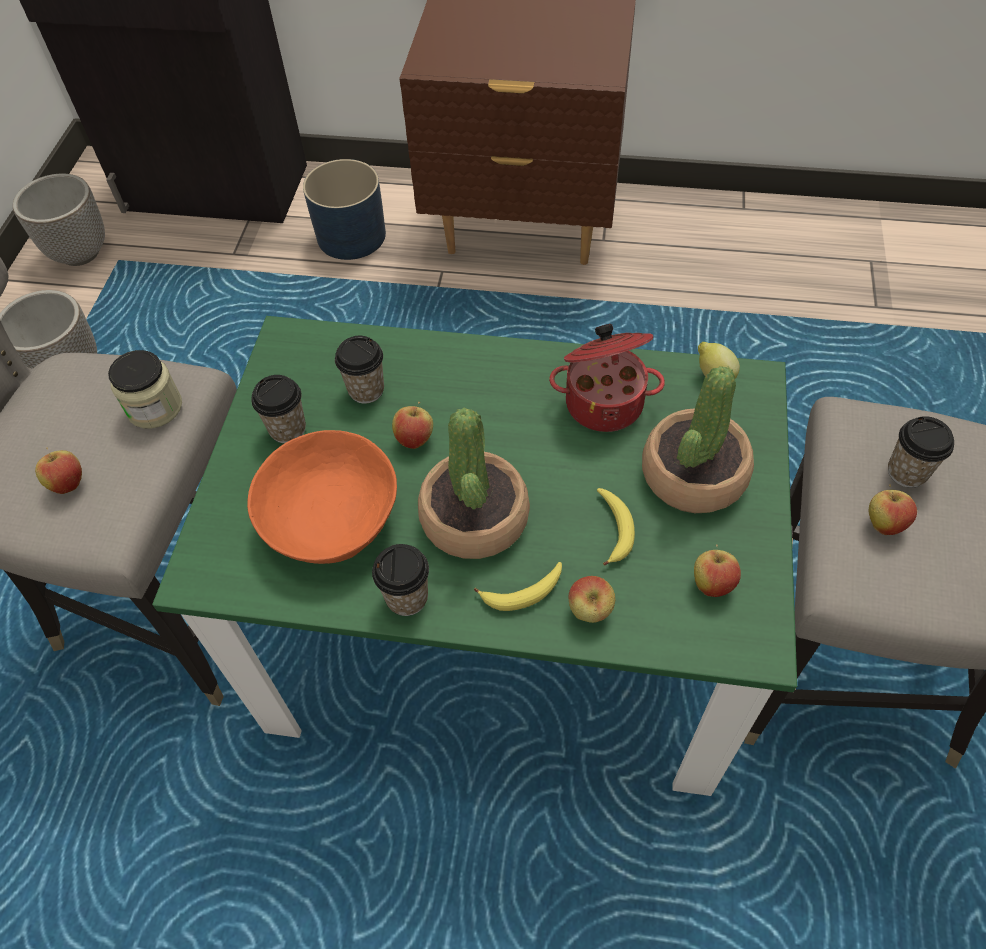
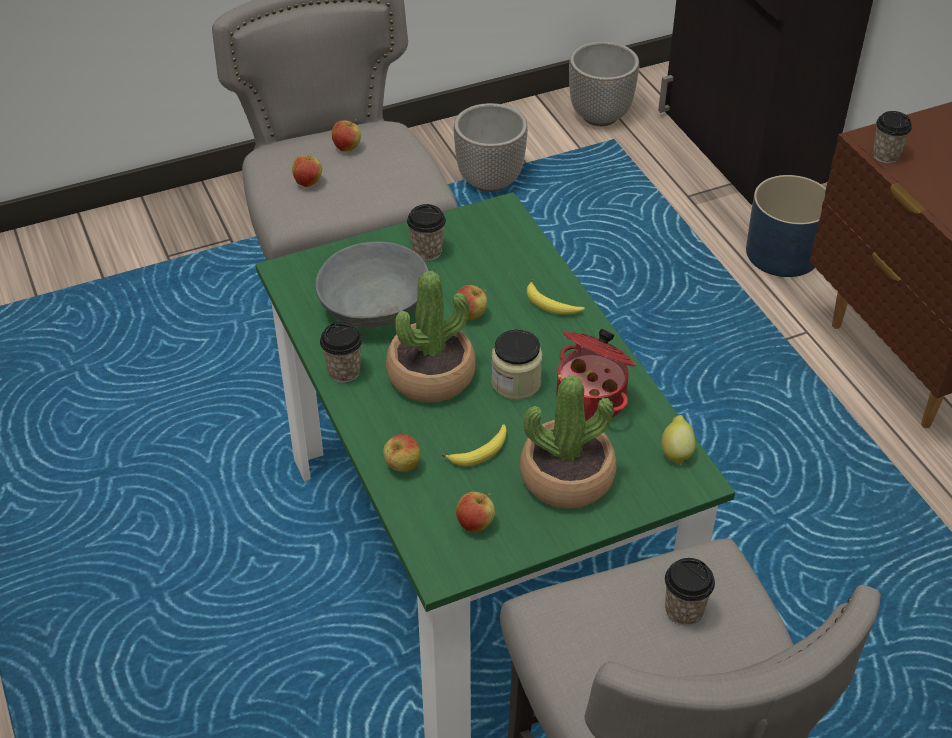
camera: 55 degrees right, 10 degrees down
(155, 407) = (393, 185): jar -> jar (516, 382)
(330, 518) = (374, 307): orange bowl -> grey bowl
(366, 390) = (492, 271): cup -> cup (885, 155)
(523, 592) = (391, 426): banana -> banana (551, 305)
(884, 524) = (617, 612): apple -> apple (347, 148)

